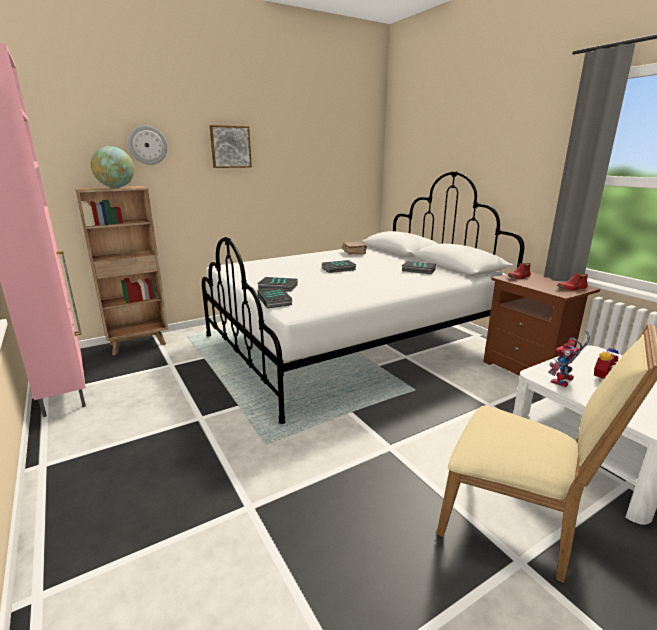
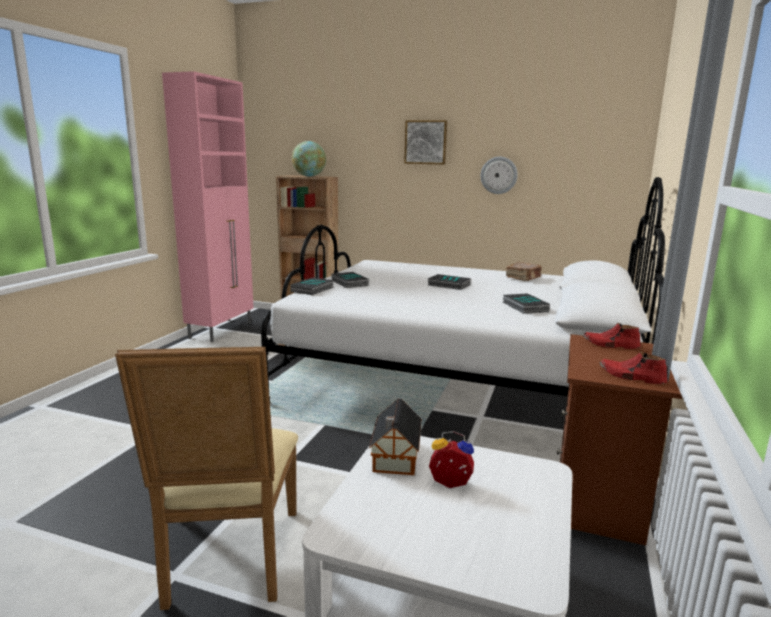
camera: 50 degrees right, 5 degrees down
(148, 145) = (349, 140): wall clock -> wall clock (499, 175)
(563, 382) = (395, 458): toy robot -> toy house

